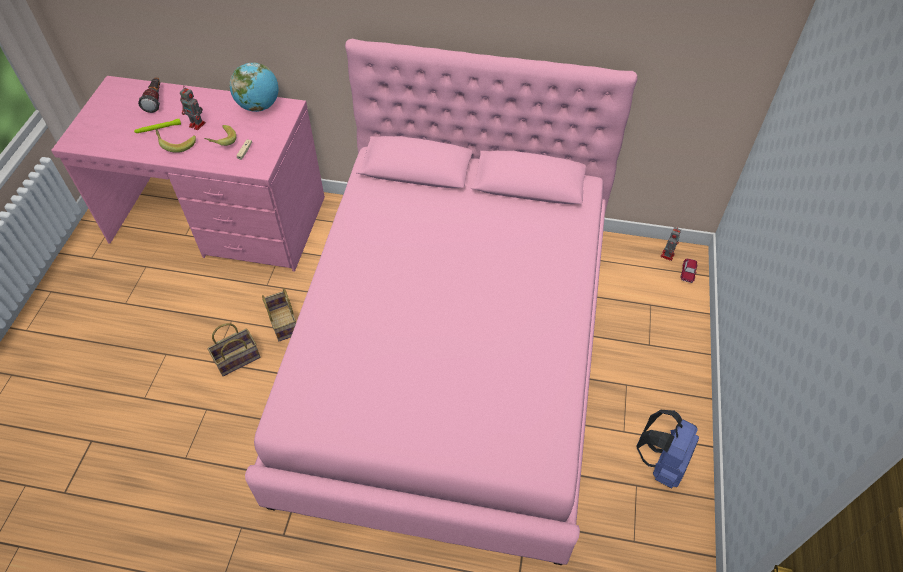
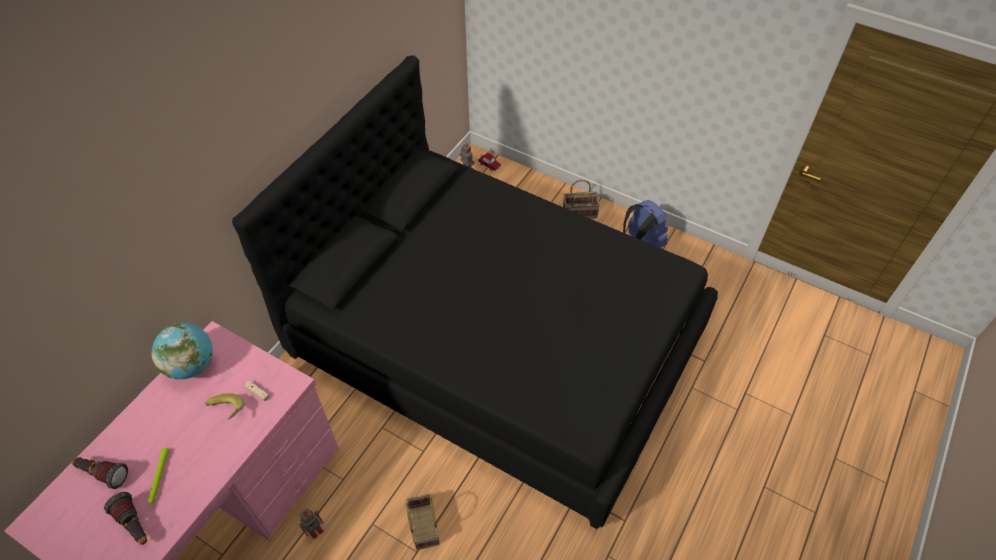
camera: 70 degrees left, 0 degrees up
(118, 132) = (135, 525): none -> flashlight
(177, 144) = (202, 460): banana -> none
(198, 125) = (181, 432): toy robot -> toy robot (315, 529)
(284, 323) = (400, 472): basket -> basket (580, 212)
(452, 354) = (497, 342): pink bed -> black bed

